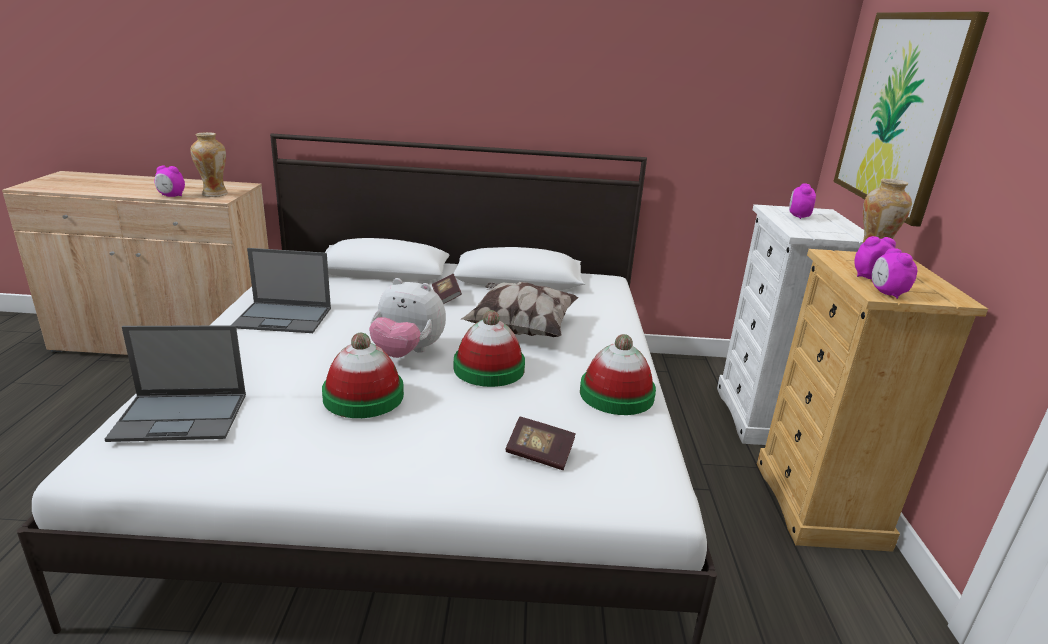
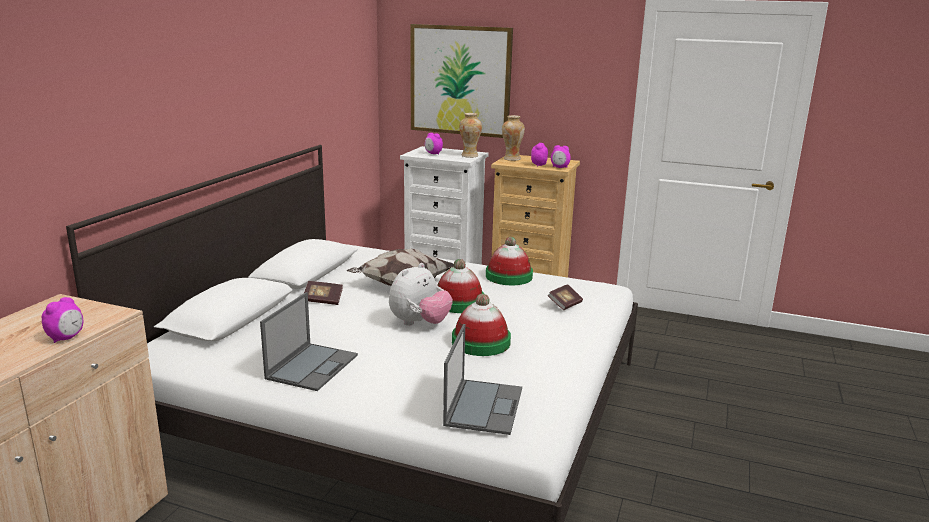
camera: 70 degrees left, 5 degrees down
(214, 194) = (87, 316): vase -> vase (469, 156)

